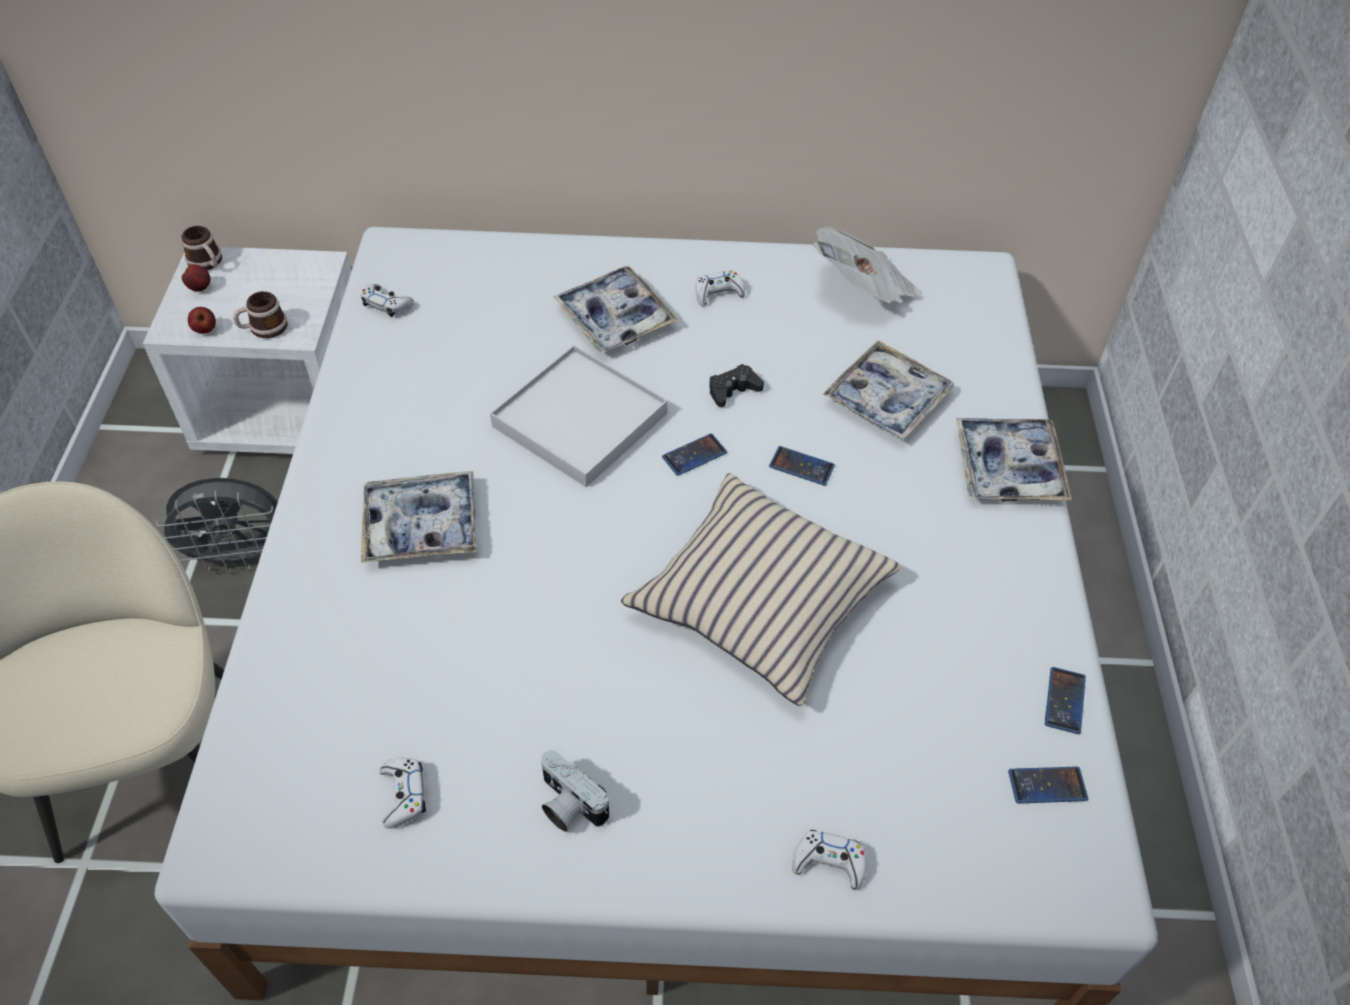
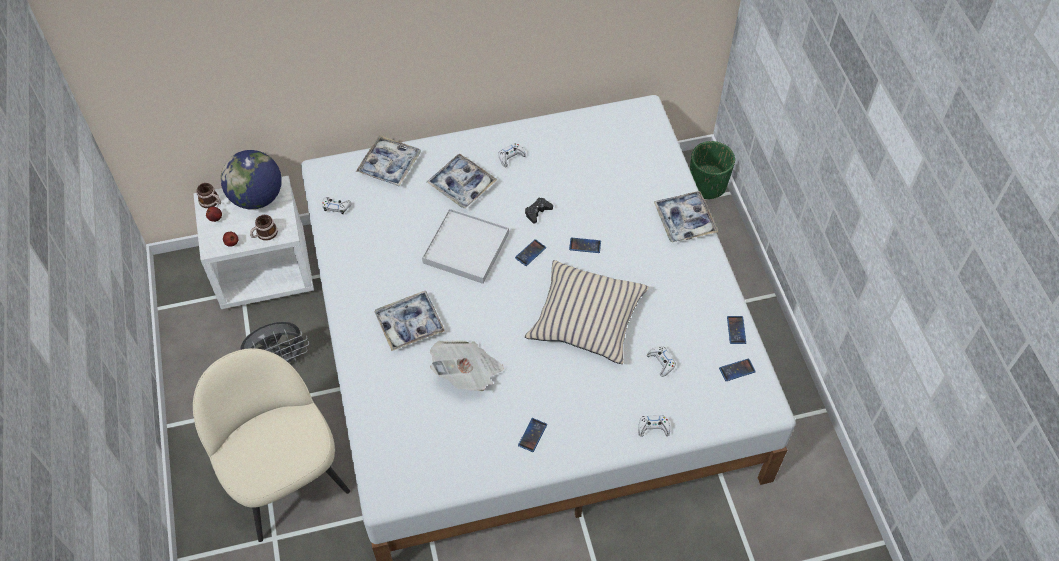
camera: 15 degrees left, 5 degrees up
(281, 273) = (257, 198): none -> globe
(403, 795) = (458, 451): white game controller -> white game controller (661, 362)
(568, 805) = (532, 435): camera -> phone
(863, 290) = (586, 137): newspaper -> newspaper (467, 373)
(887, 399) = (616, 198): tray -> tray (389, 165)
(1067, 448) = (707, 185): none -> green planter

